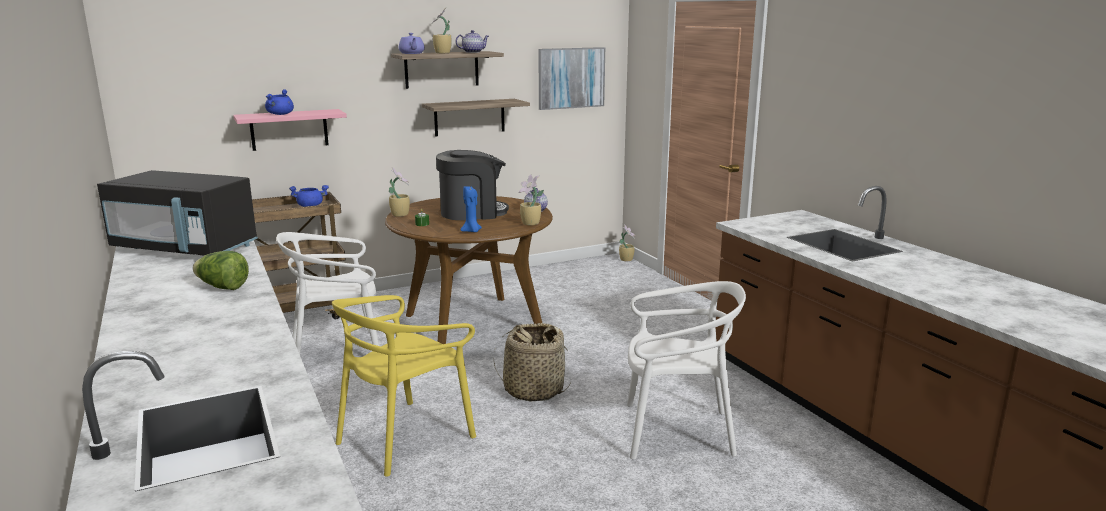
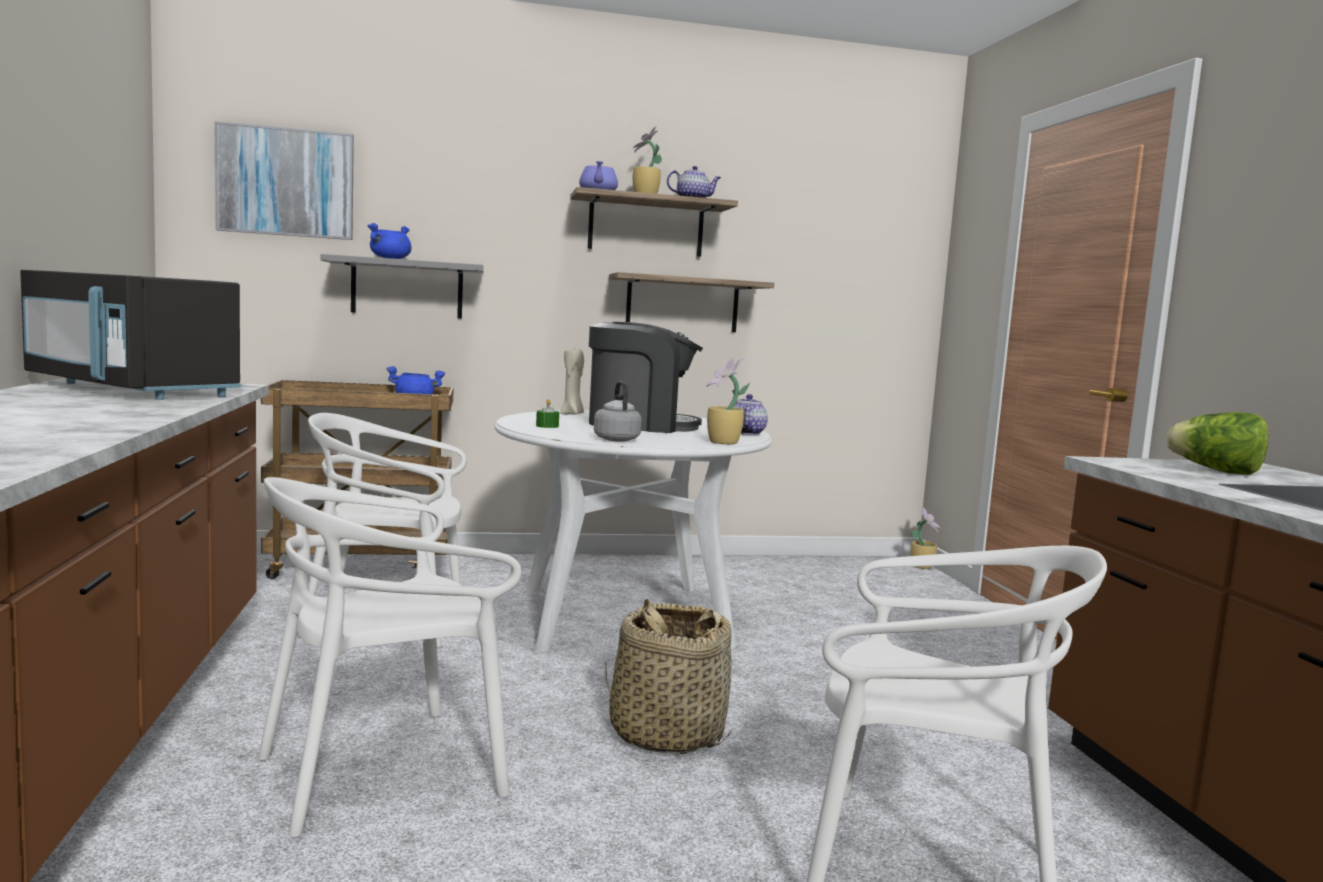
camera: 15 degrees right, 10 degrees down
(222, 287) = (84, 419): lettuce -> lettuce (1216, 471)
(289, 129) = (407, 288): pink shelf -> grey shelf
(400, 214) = (528, 416): potted plant -> none
(405, 437) = (382, 771): yellow chair -> white chair
(423, 207) = (572, 414): none -> beige candle
(472, 231) = (616, 439): blue candle -> grey kettle
(473, 324) = (623, 616): brown dining table -> white dining table
(571, 78) = (852, 263): picture -> picture (286, 182)

